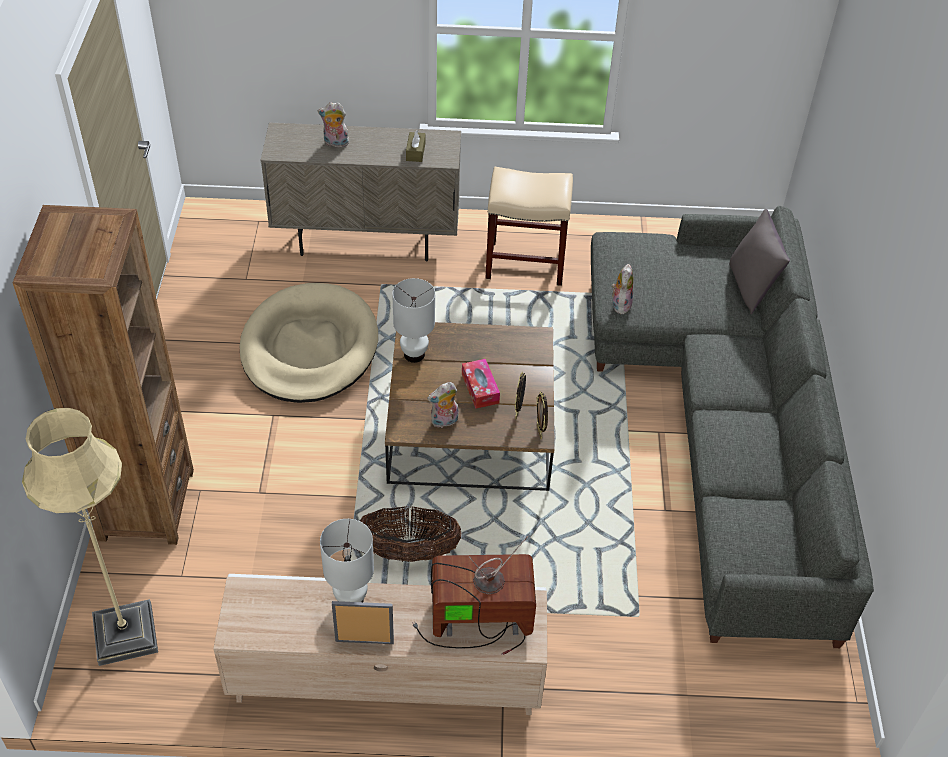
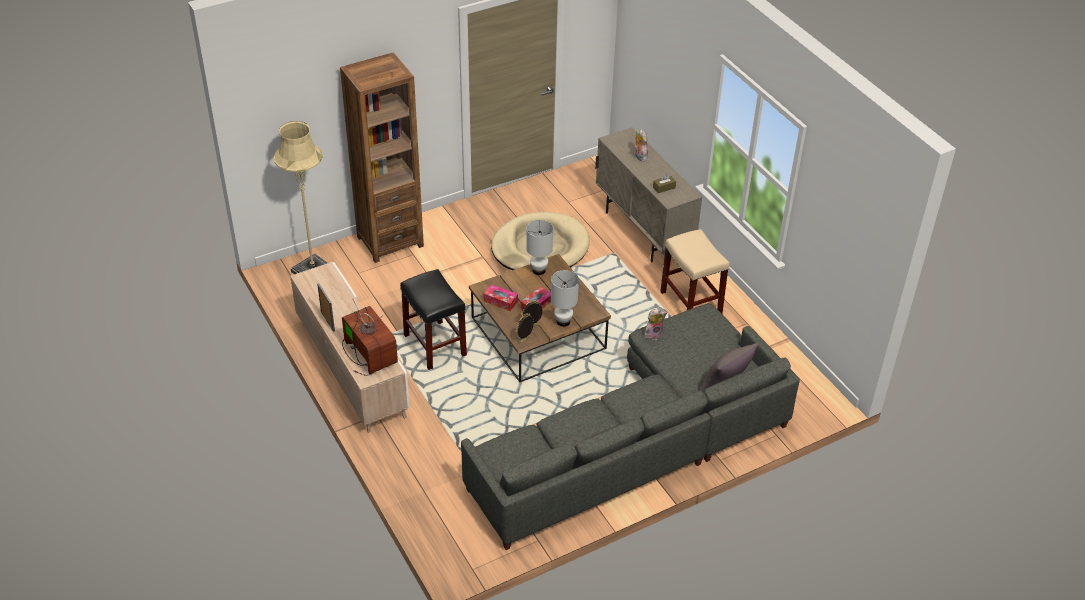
camera: 60 degrees right, 5 degrees down
(351, 600) = (347, 307): white table lamp -> white table lamp (563, 321)
(408, 552) = (434, 345): basket -> black stool
(444, 422) = (500, 301): plush toy -> tissue box

